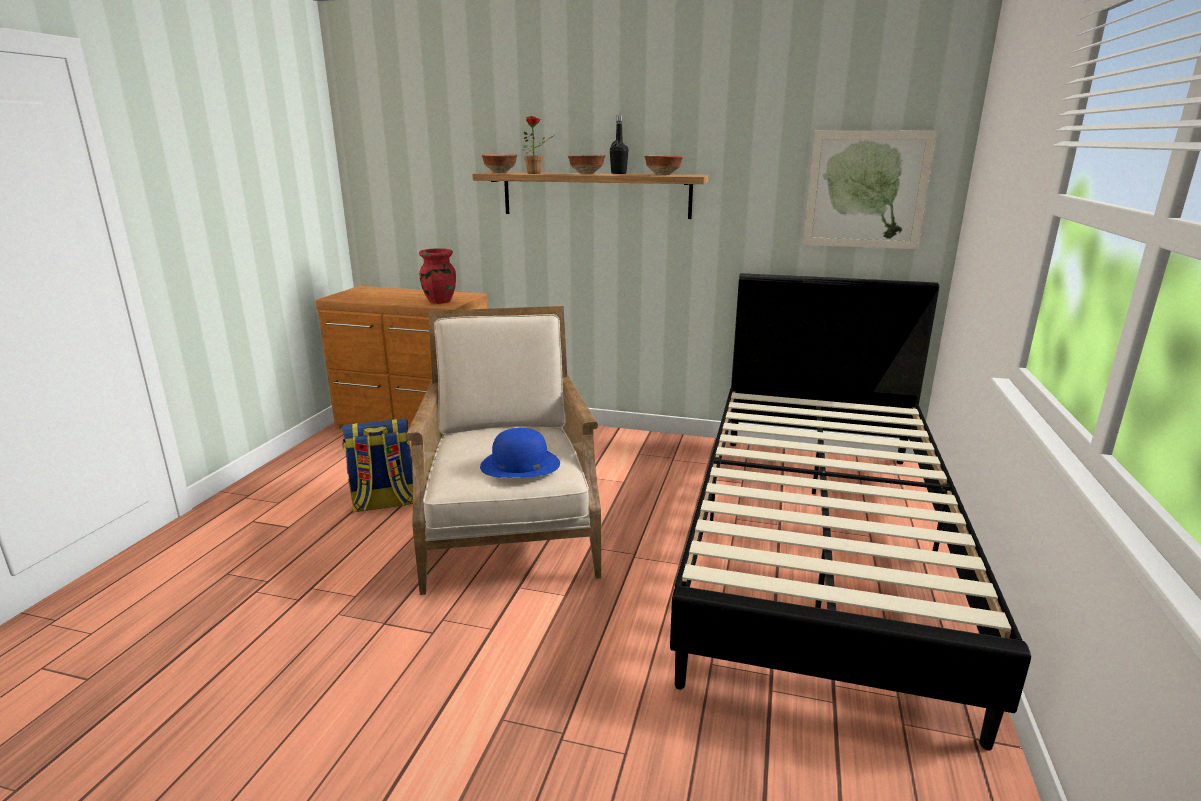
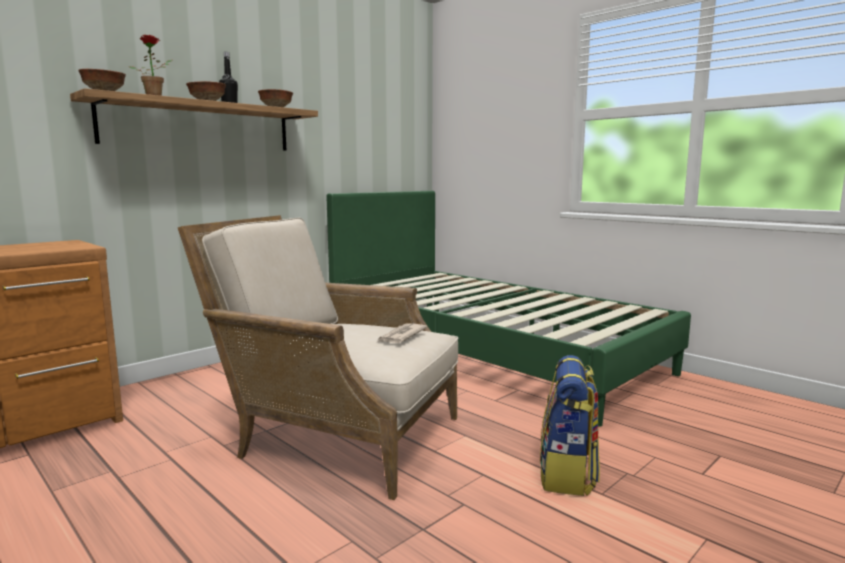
camera: 60 degrees left, 10 degrees down
(384, 503) = (171, 491): backpack -> backpack (567, 475)
(439, 301) = (52, 247): red vase -> none
(520, 464) = (401, 336): blue hat -> newspaper
(818, 544) = (488, 353): black bed -> green bed
(866, 190) = (389, 131): picture -> none

